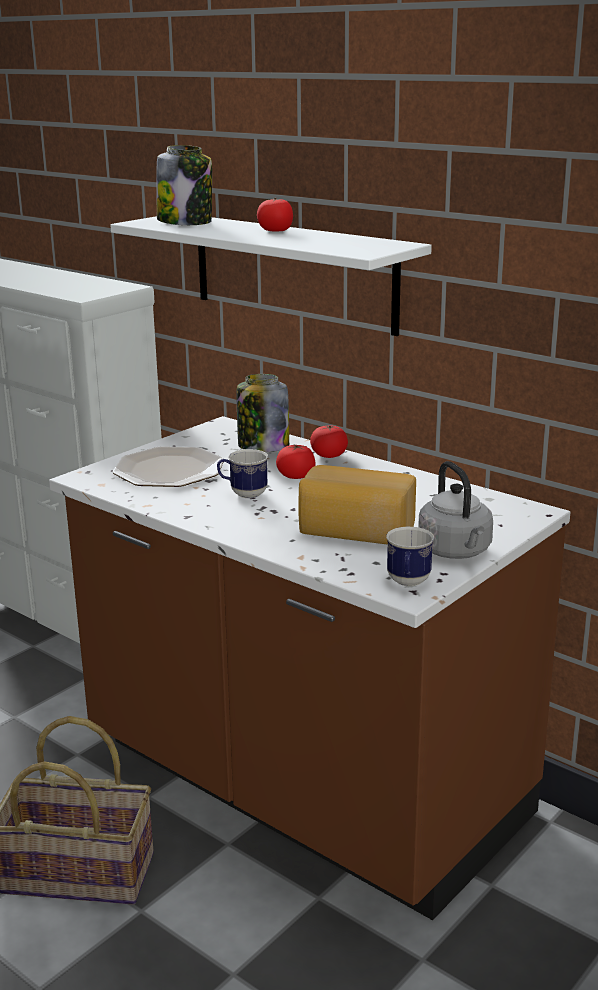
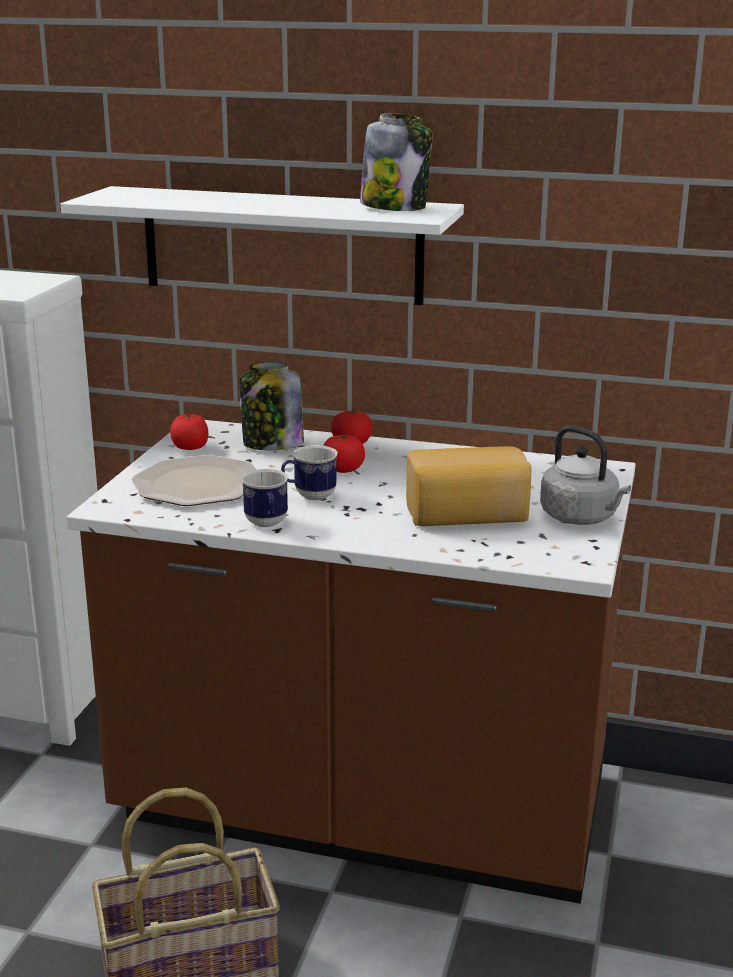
camera: 25 degrees left, 0 degrees up
(186, 222) = (150, 196): jar -> jar (395, 207)
(275, 231) = (274, 200): tomato -> tomato (190, 448)
(408, 583) = (572, 555): mug -> mug (267, 524)

